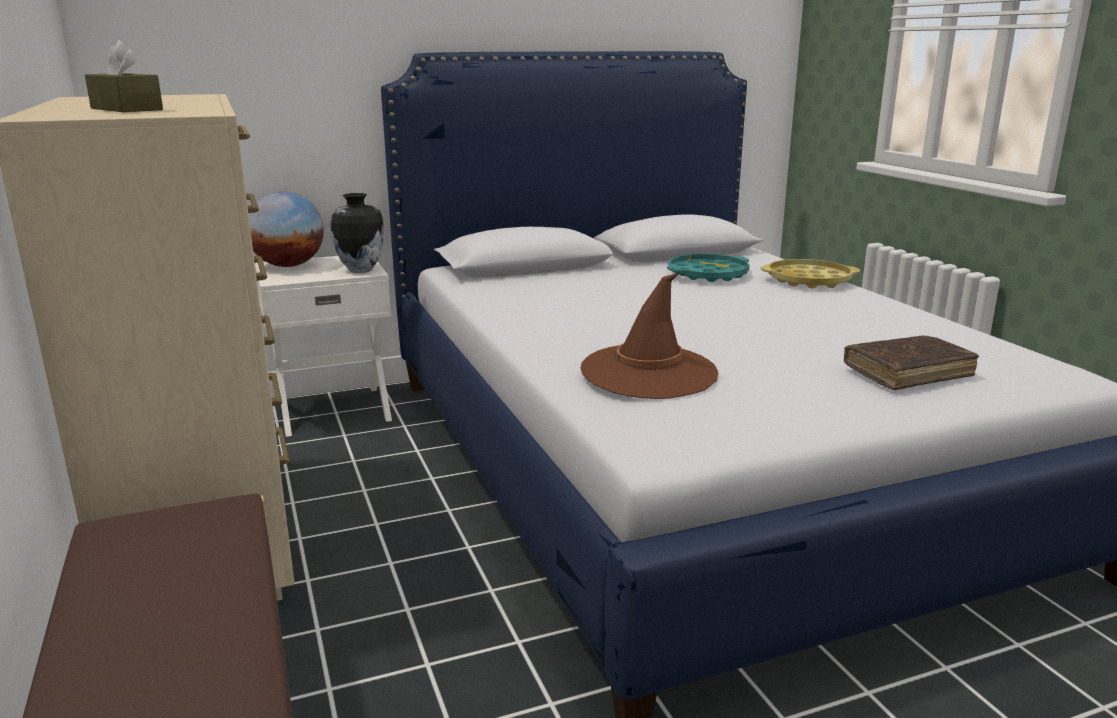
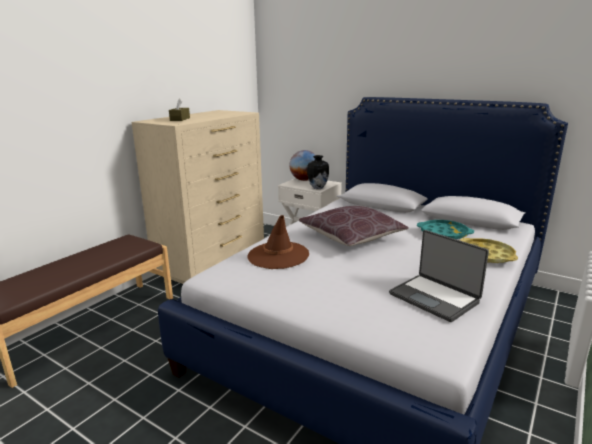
camera: 55 degrees right, 0 degrees up
(637, 314) = (351, 237): none -> brown pillow
(907, 373) = (365, 306): brown book -> none
(911, 335) = (435, 298): none -> laptop

